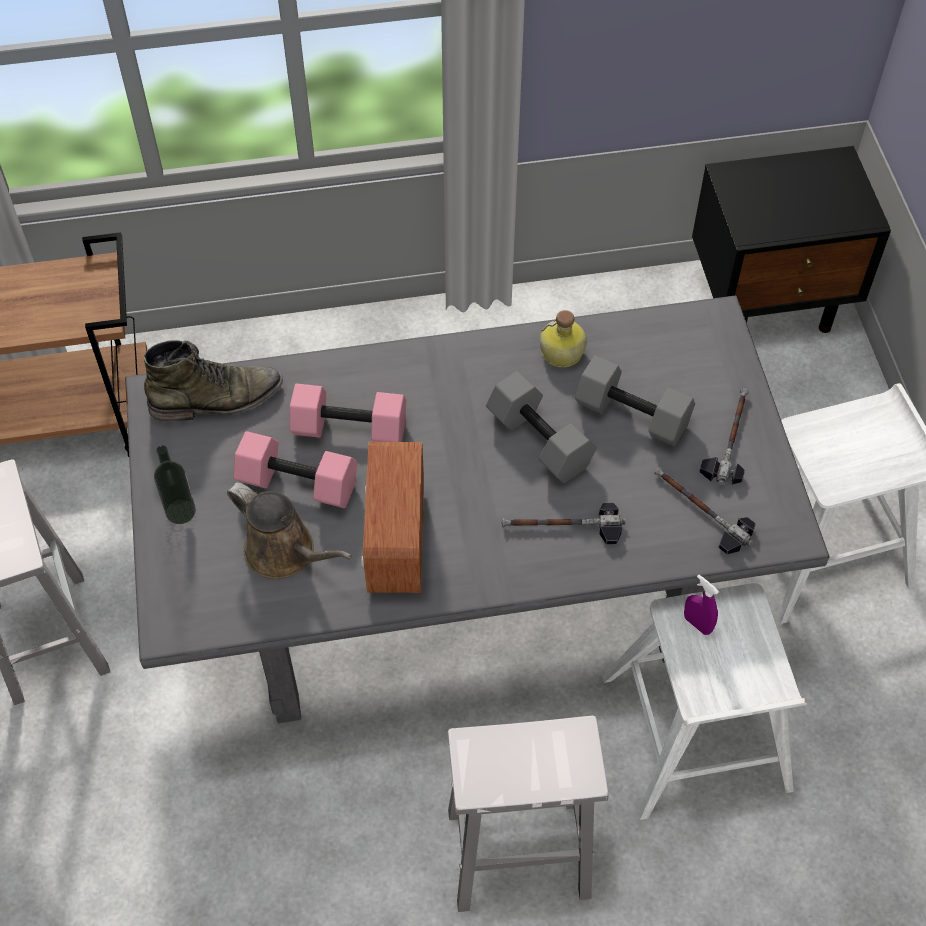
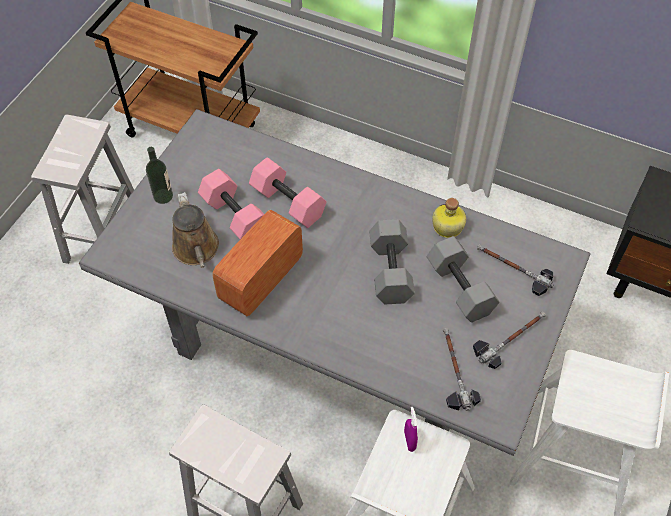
camera: 35 degrees right, 0 degrees up
(217, 399) = (231, 146): green boot -> none
(562, 527) = (361, 329): hammer -> hammer (513, 269)

